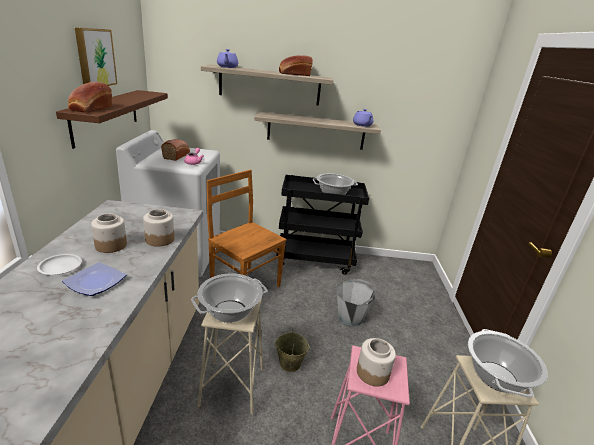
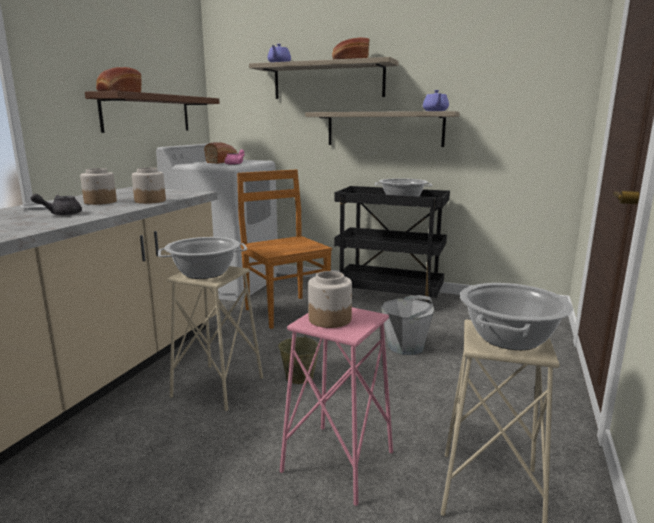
camera: 20 degrees right, 10 degrees down
(94, 58) = (136, 53): picture -> none
(95, 283) = (61, 214): plate -> grey teapot

